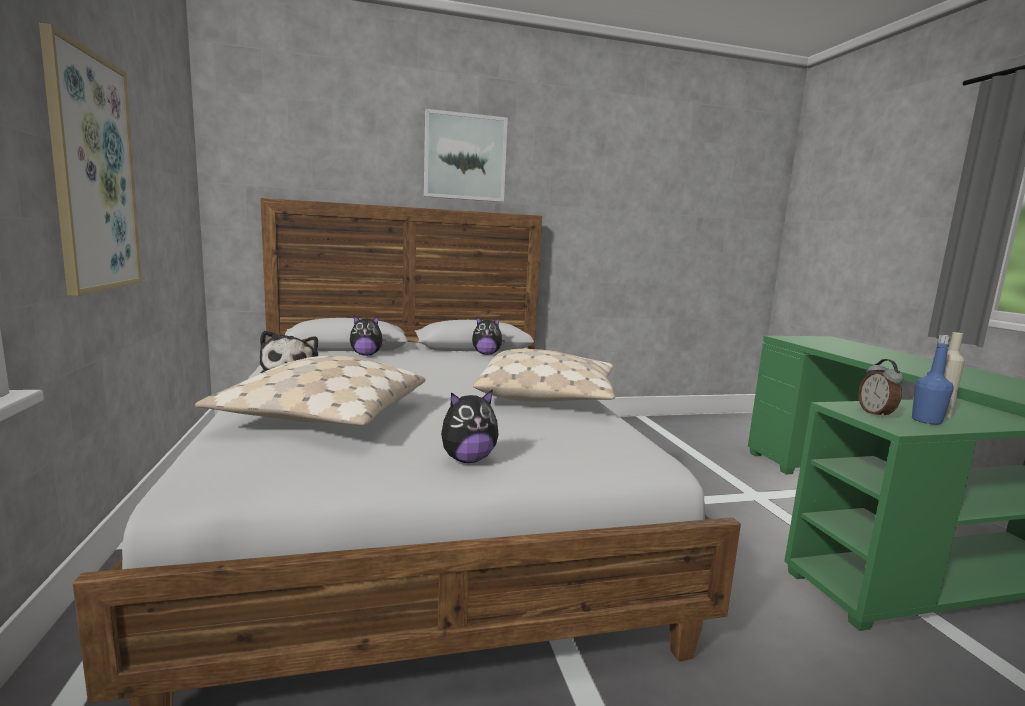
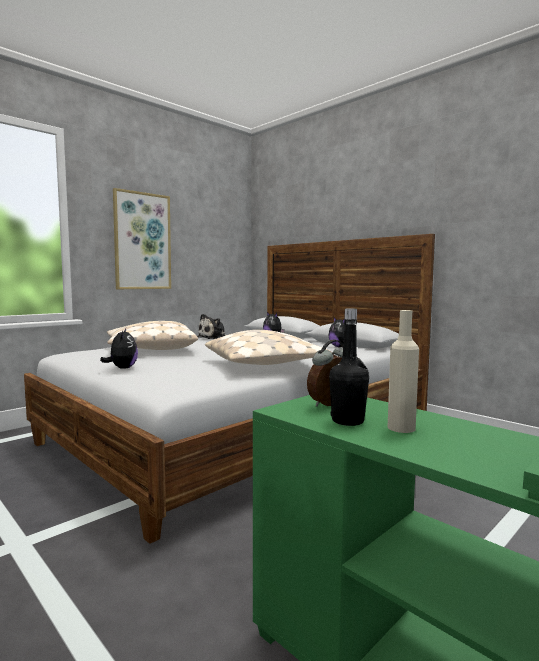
camera: 60 degrees right, 5 degrees down
(465, 157) = (378, 197): picture -> none
(467, 459) = (122, 368): plush toy -> plush toy turned 135 degrees counterclockwise
(926, 421) = (347, 421): blue bottle -> black bottle

